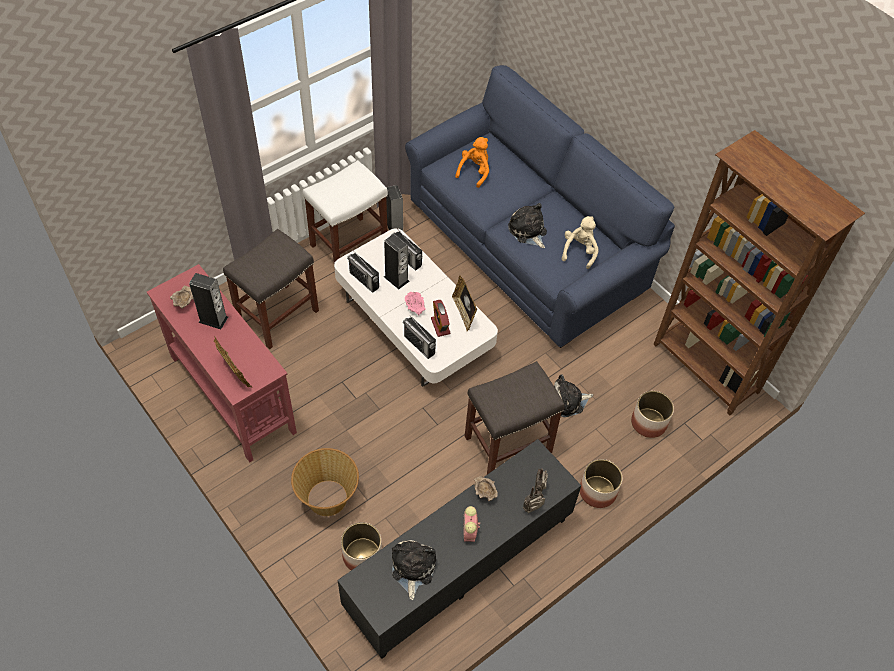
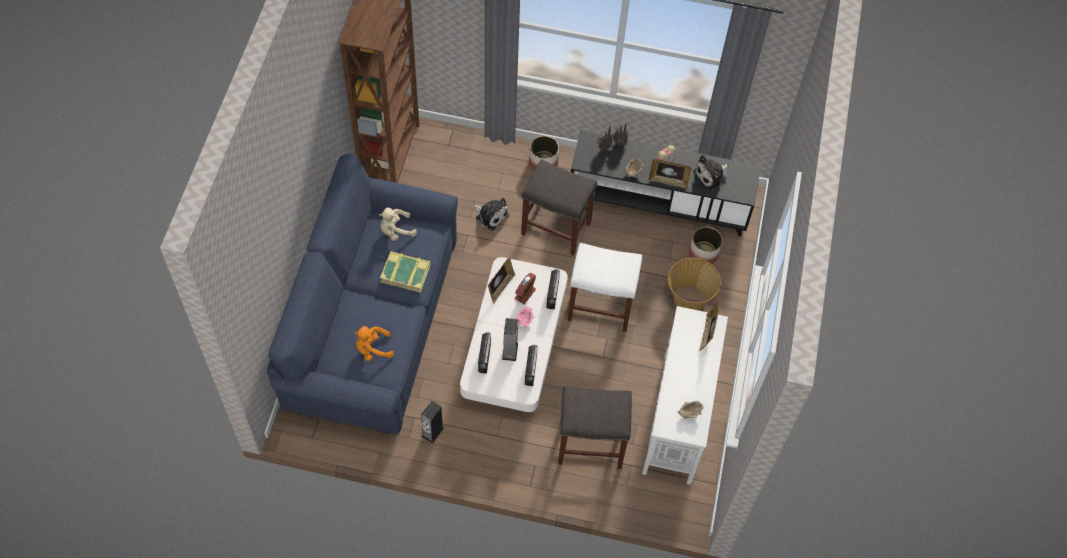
camera: 130 degrees left, 5 degrees up
(213, 319) = (684, 383): speaker -> none
(232, 393) = (677, 417): red console table -> white console table
(349, 244) = (479, 451): white stool -> white stool (599, 307)
(443, 517) = (668, 181): none -> picture frame
(528, 231) = (406, 273): plush toy -> book
(648, 422) = (465, 163): planter -> none

